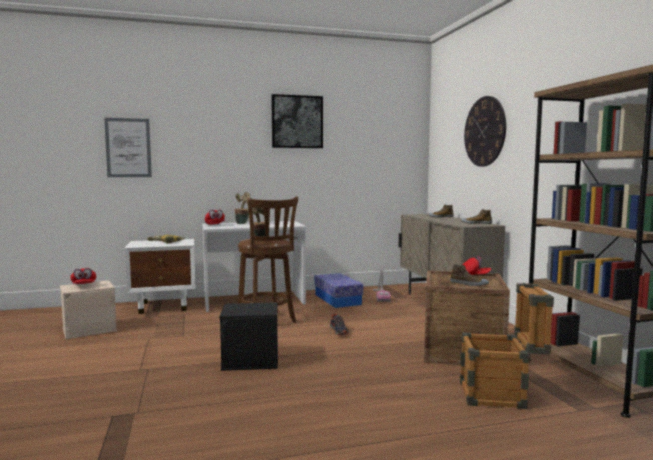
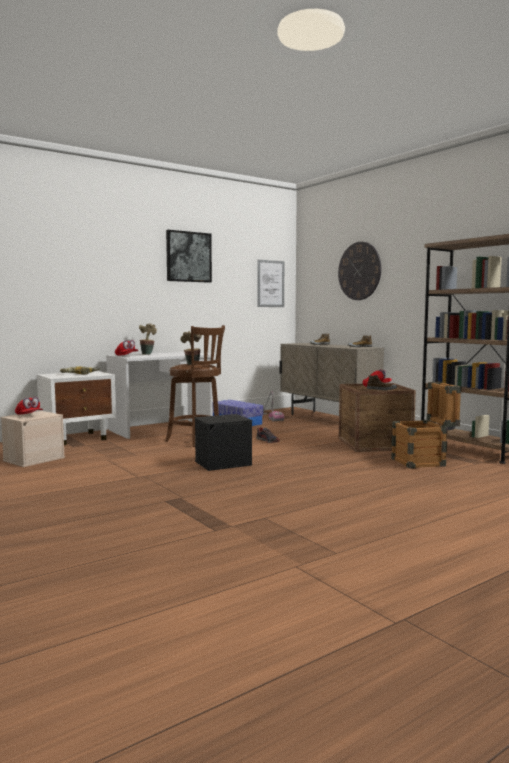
camera: 20 degrees left, 0 degrees up
(128, 148) = (32, 278): picture -> picture (270, 283)

